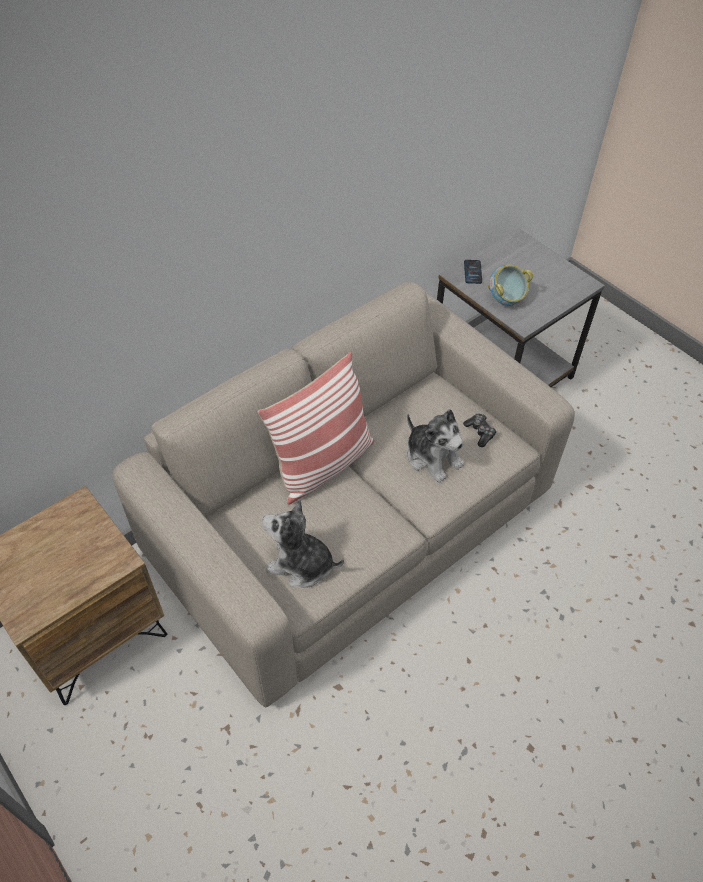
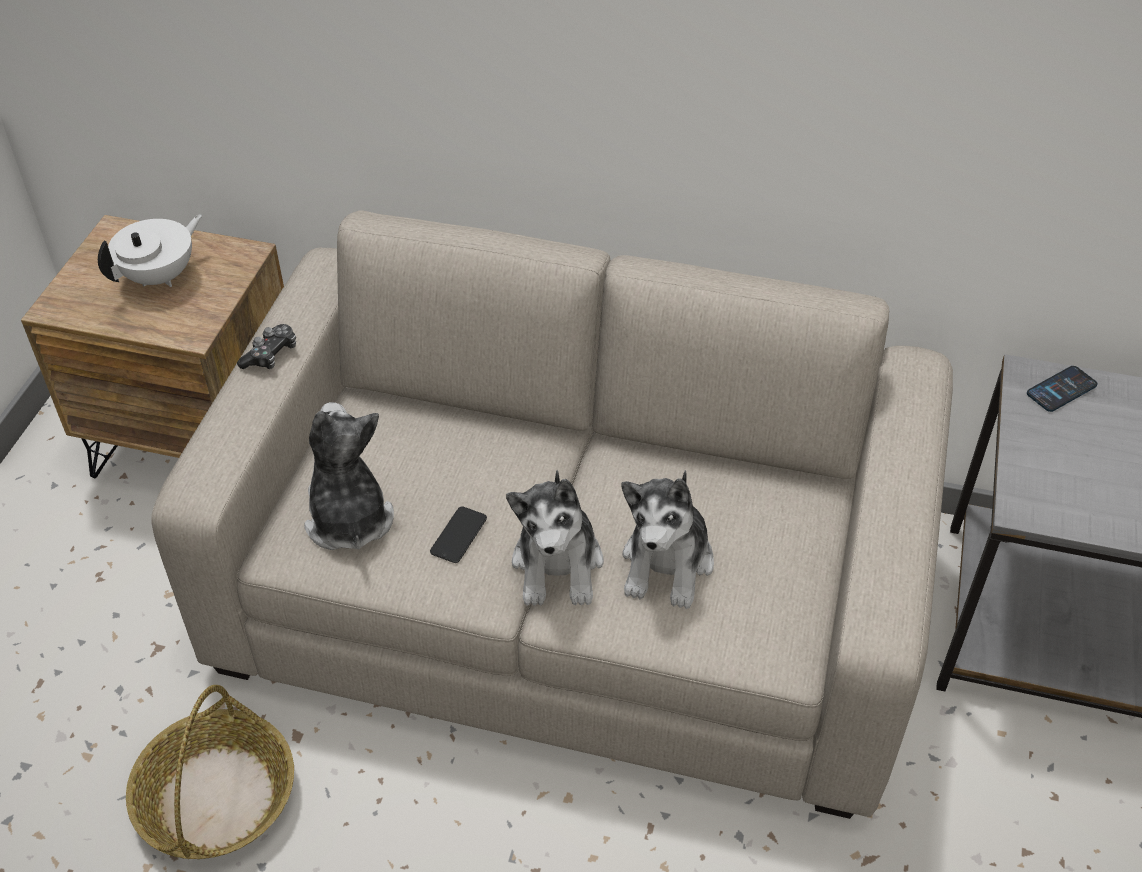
camera: 55 degrees right, 5 degrees down
(55, 553) = (160, 276): none -> white teapot
(323, 464) = (539, 451): pillow -> none
(347, 744) = (216, 797): none -> basket
(352, 525) = (458, 535): none -> phone
(400, 497) = (558, 564): none -> plush toy
(480, 432) = (774, 596): game controller -> game controller (271, 355)
(506, 300) = (1051, 460): bowl -> none

